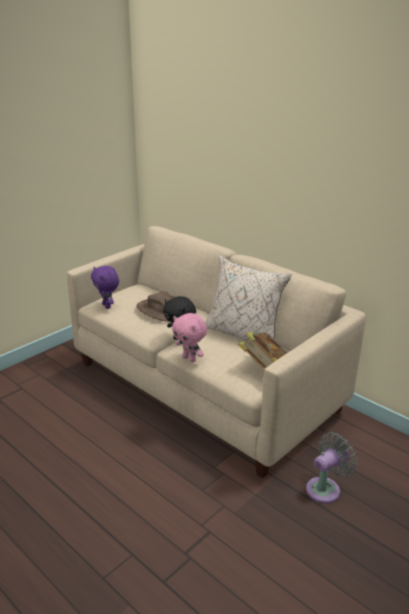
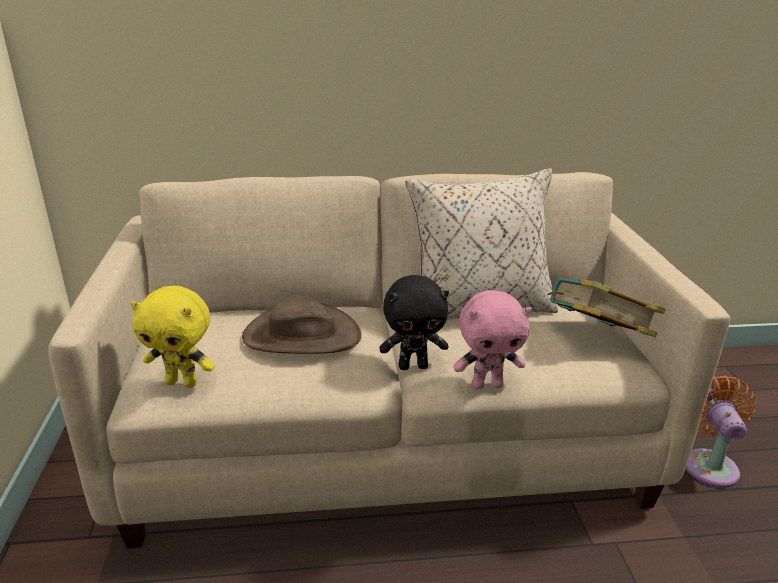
camera: 50 degrees left, 0 degrees up
(107, 306) = (183, 382): purple plush toy -> yellow plush toy
(325, 488) = (708, 464): grey fan -> orange fan

